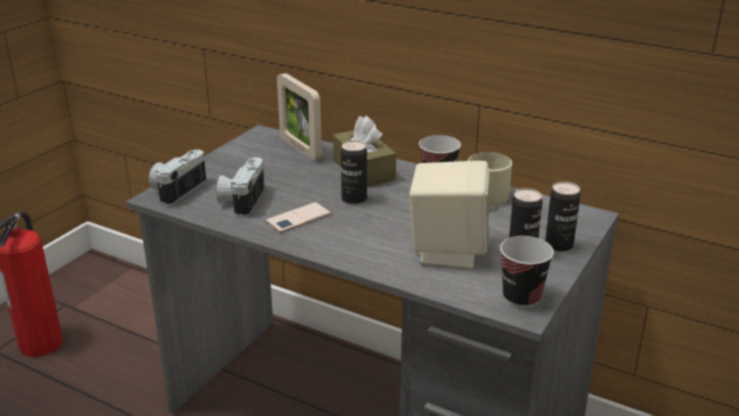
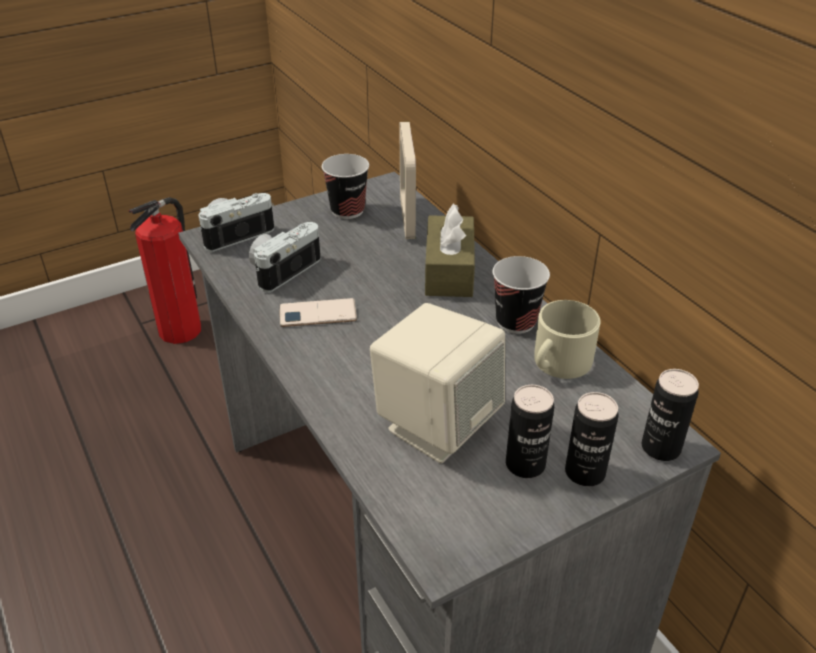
camera: 30 degrees right, 10 degrees up
(354, 199) = (400, 308): can -> can (660, 448)
(521, 298) = (460, 534): cup -> cup (347, 210)

